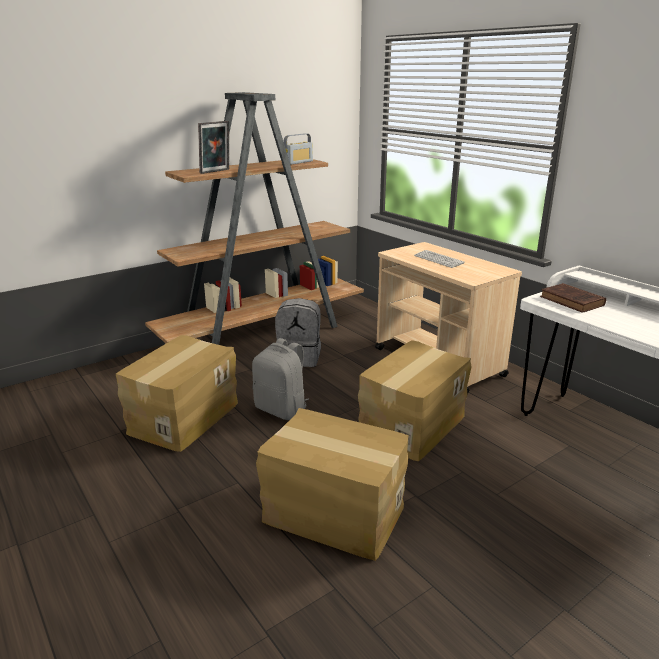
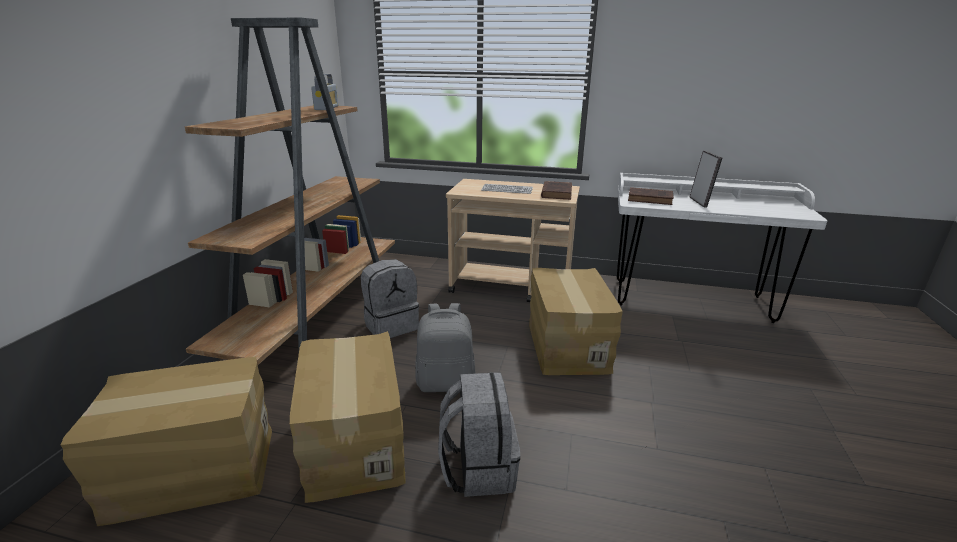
camera: 40 degrees left, 0 degrees up
(216, 171) = (262, 121): picture frame -> picture frame (700, 202)
(228, 466) = (478, 468): none -> grey backpack
(333, 513) = (626, 455): cardboard box -> cardboard box (193, 472)
(479, 272) = (556, 193): none -> brown book

